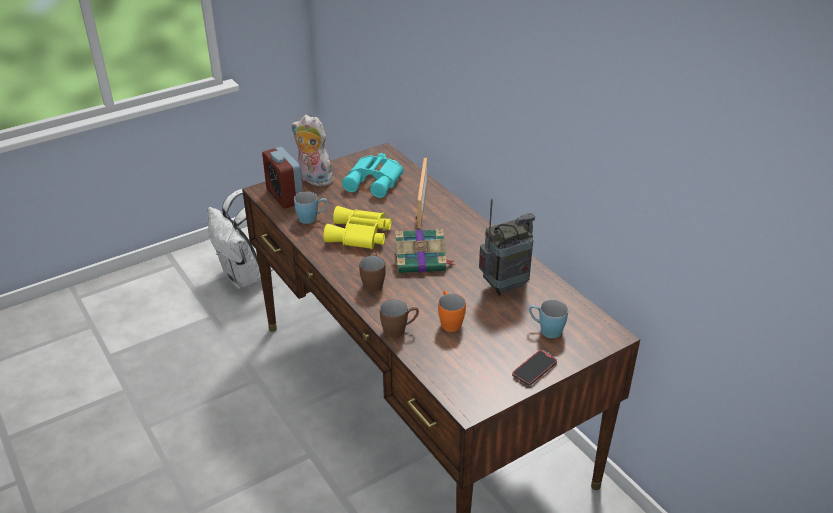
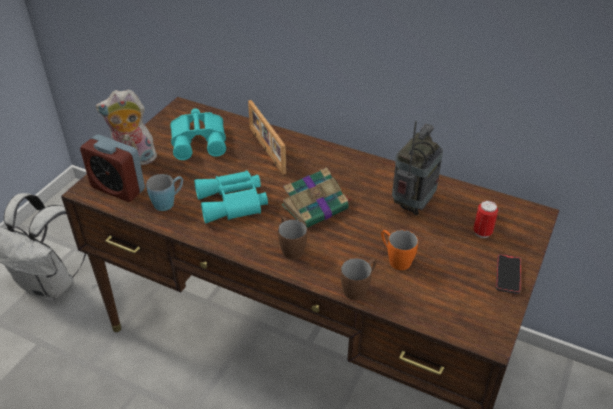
camera: 30 degrees left, 5 degrees up
(359, 235) = (233, 203): yellow binoculars -> turquoise binoculars
(545, 330) = (482, 232): blue mug -> can

